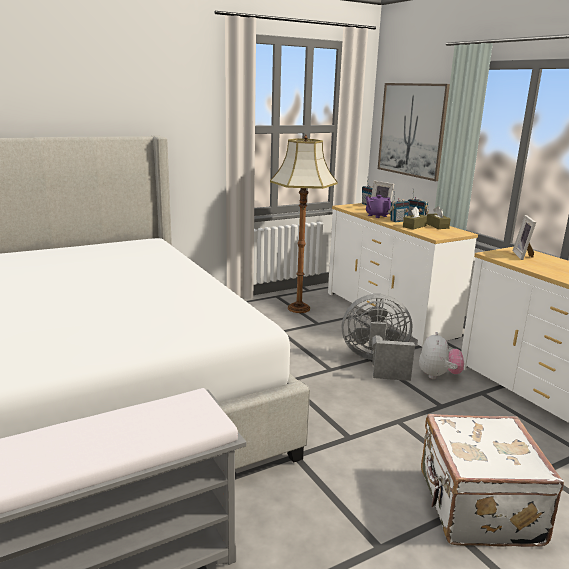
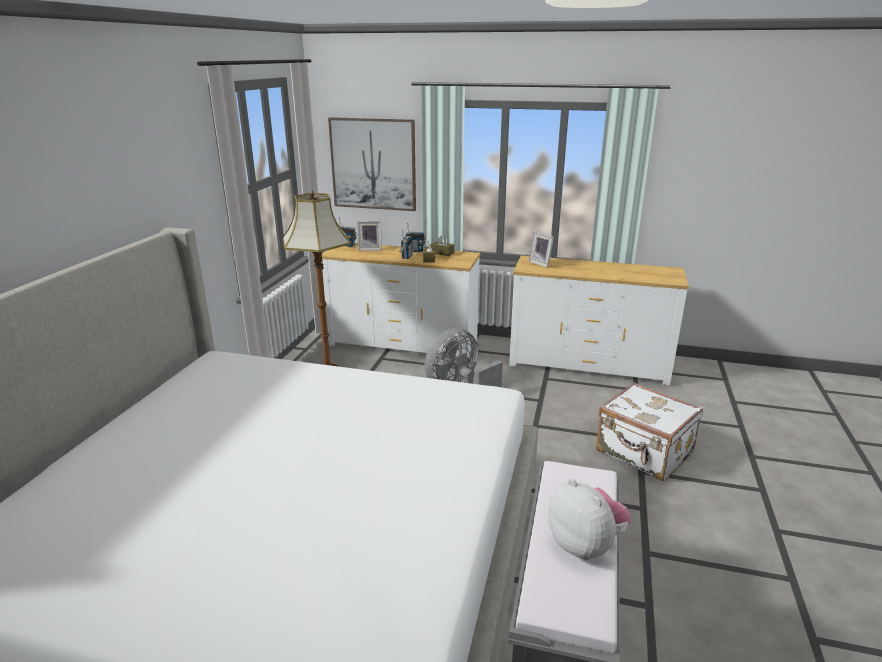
camera: 45 degrees left, 5 degrees up
(377, 216) = (380, 256): purple teapot -> none
(438, 376) = (507, 379): plush toy -> plush toy (585, 545)

